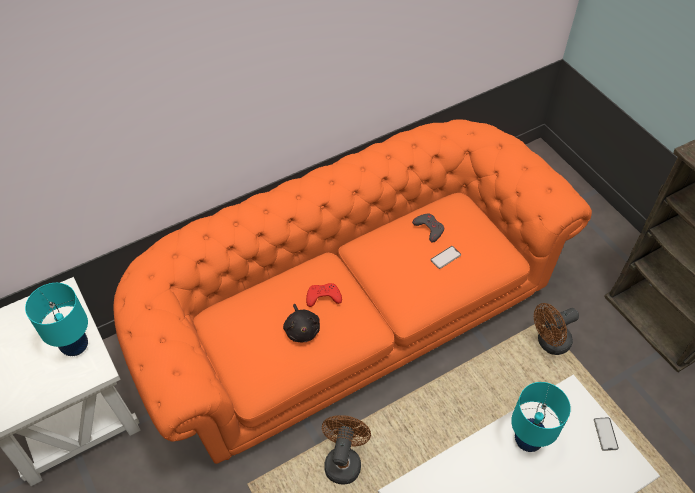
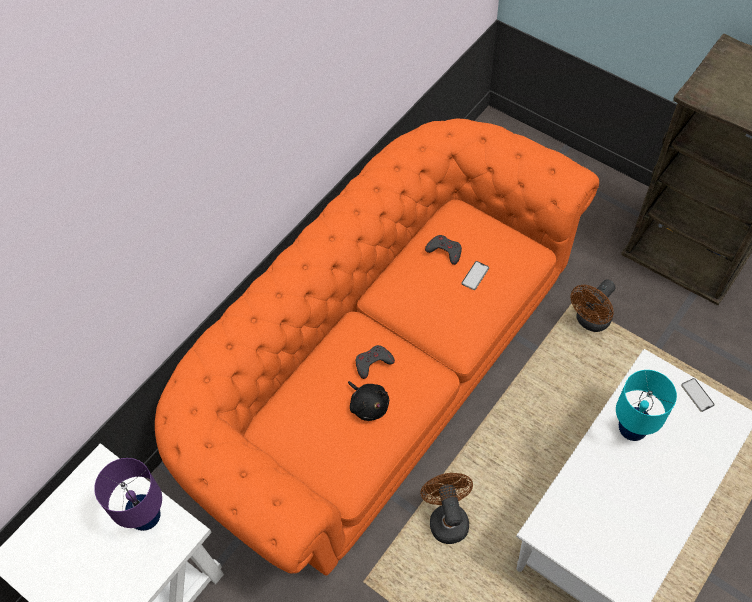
camera: 20 degrees left, 5 degrees up
(76, 347) = (148, 518): turquoise table lamp -> purple table lamp
(323, 297) = (373, 363): red game controller -> grey game controller

